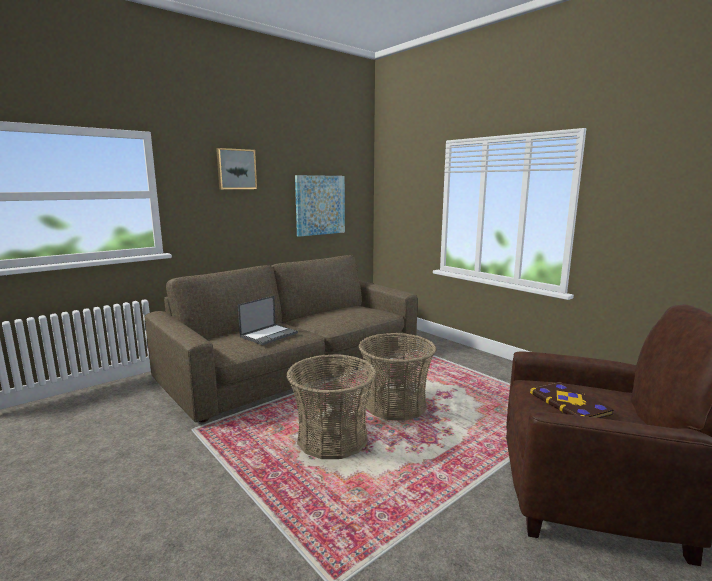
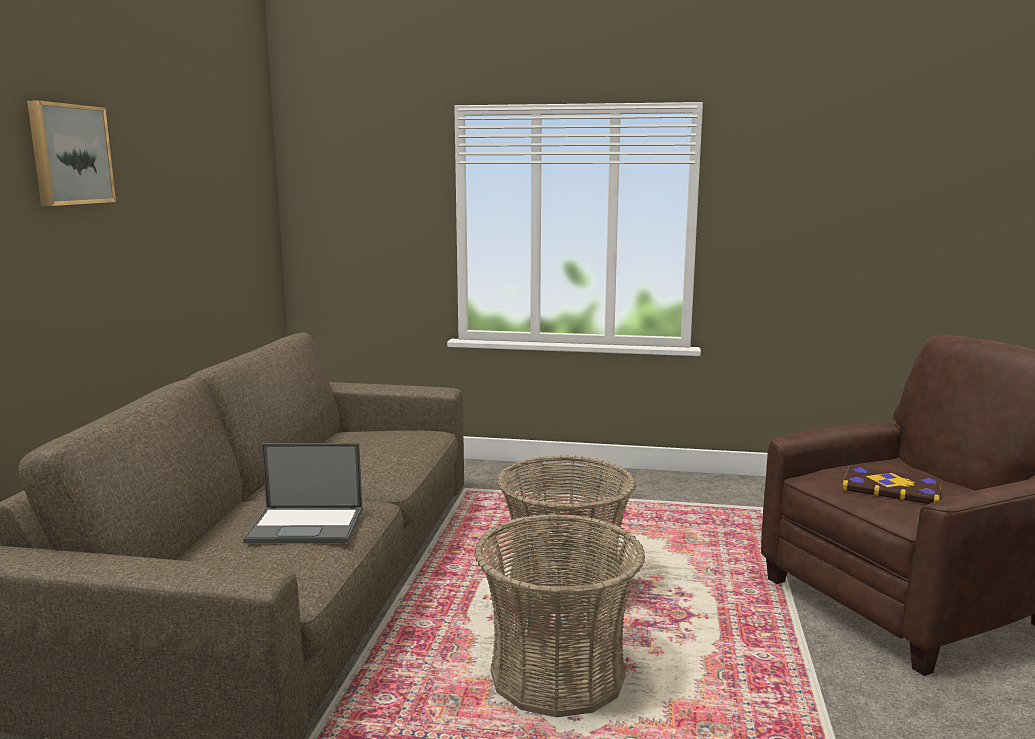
camera: 40 degrees left, 0 degrees up
(269, 334) = (307, 525): laptop -> laptop turned 90 degrees clockwise
(320, 205) = (210, 232): picture -> none

